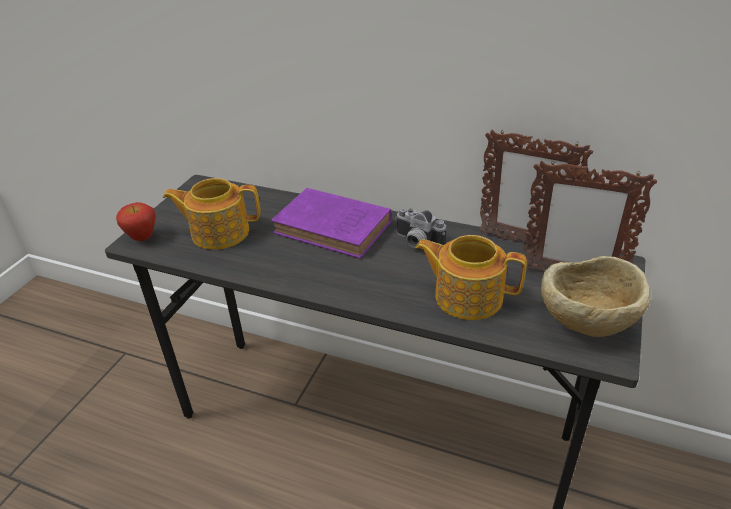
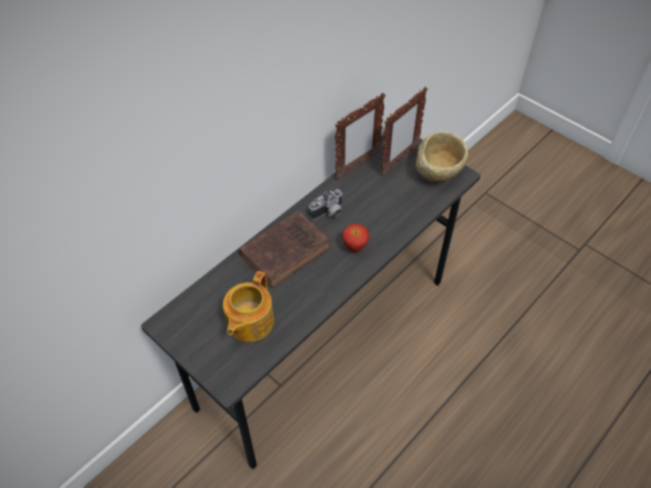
camera: 70 degrees left, 15 degrees up
(142, 238) = (226, 377): apple -> apple (355, 248)
(335, 228) = (287, 250): purple book -> brown book
(467, 296) = (393, 210): teapot -> none

